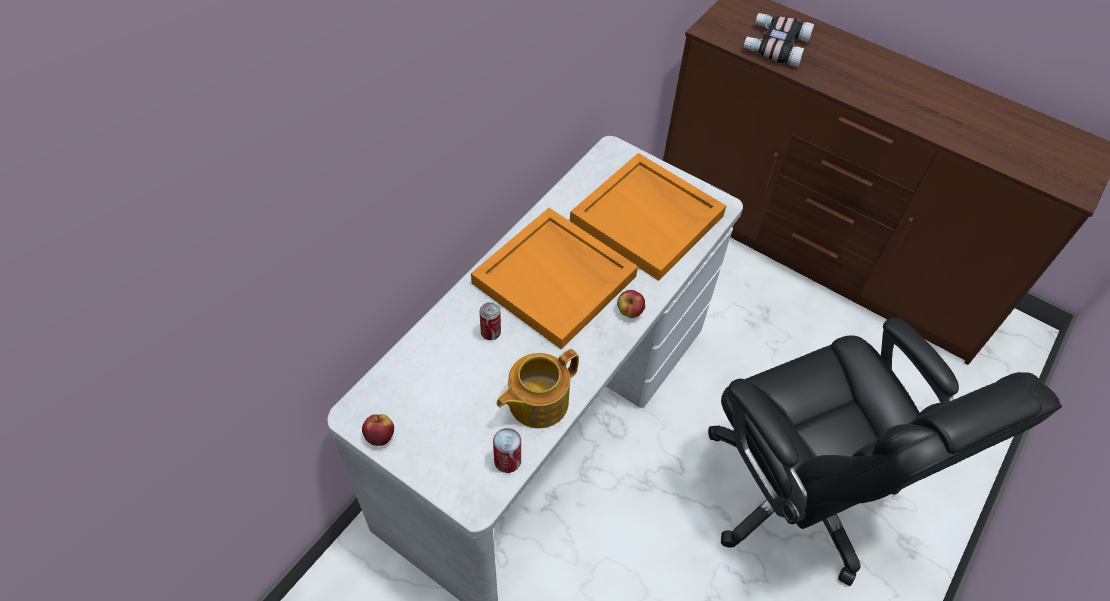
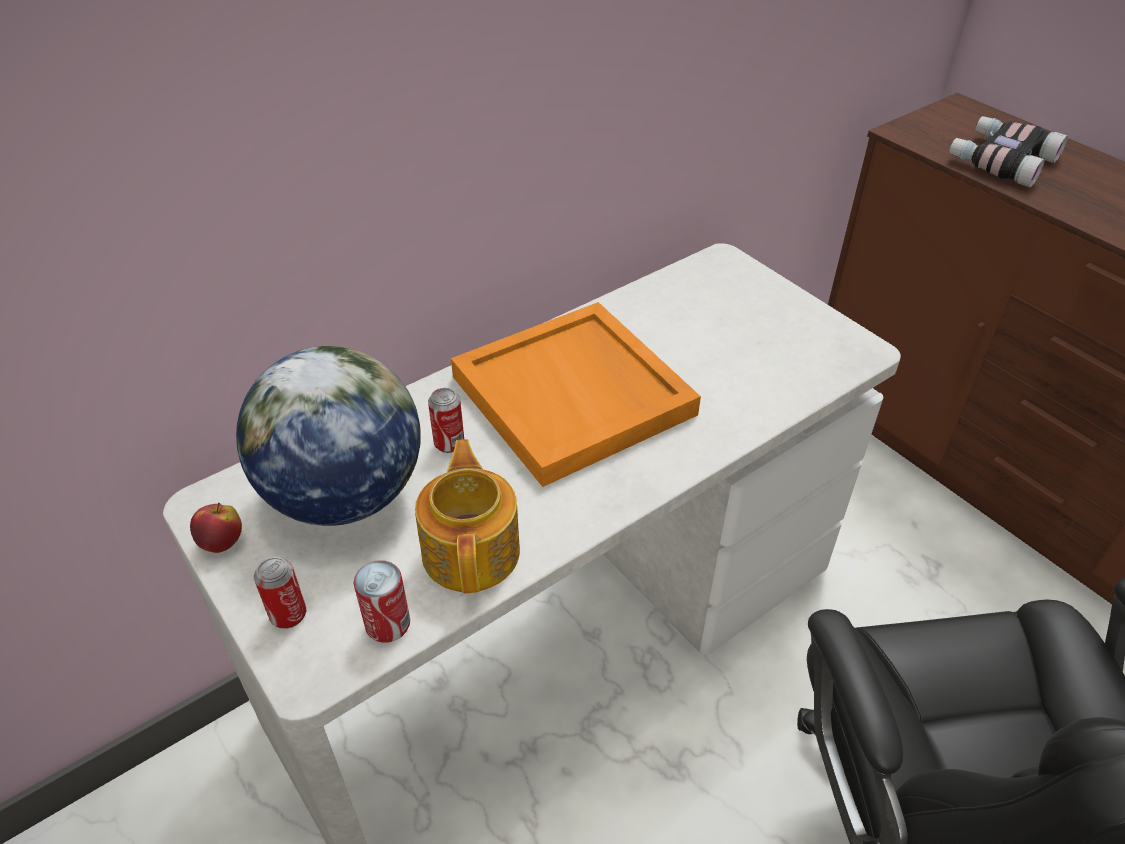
camera: 20 degrees right, 10 degrees down
(441, 385) = (344, 495): none -> globe
(446, 471) = (288, 615): none -> can
(536, 402) = (472, 550): teapot -> teapot turned 105 degrees clockwise
(629, 312) = (669, 459): apple -> none
(648, 219) = (745, 347): orange tray -> none

